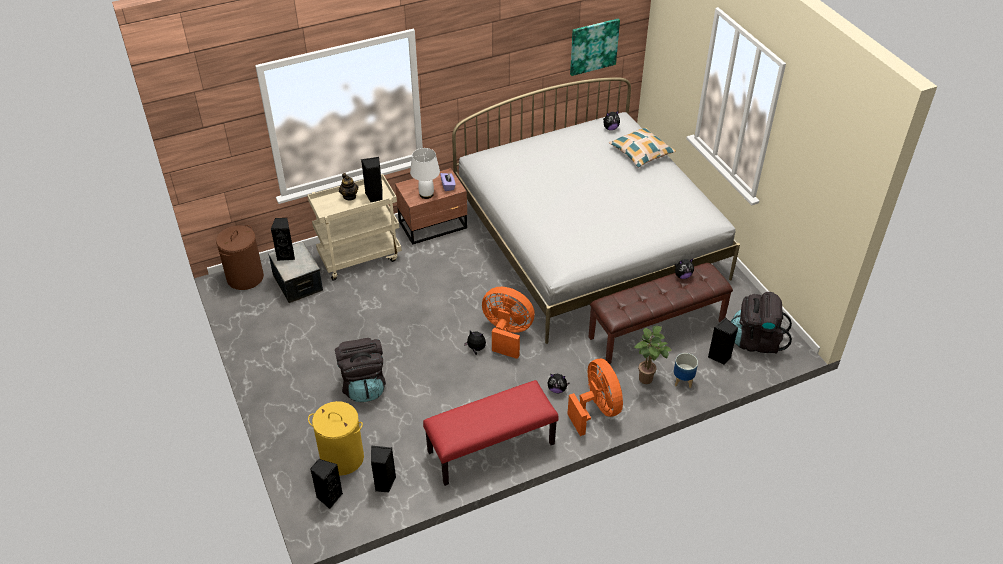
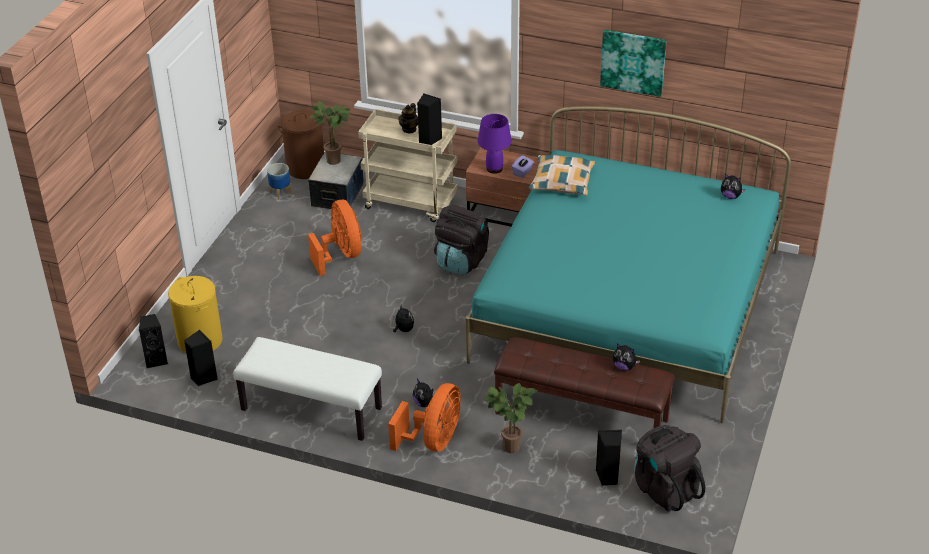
camera: 45 degrees right, 5 degrees down
(287, 255) = (336, 160): black speaker -> potted plant
(364, 385) = (283, 300): black backpack -> black backpack (461, 261)
(426, 194) = (494, 168): white table lamp -> purple table lamp
(491, 448) = (310, 409): red bench -> white bench
(507, 334) = (445, 335): orange fan -> orange fan (341, 255)
(588, 241) = (628, 305): white bed -> turquoise bed
(593, 46) = (742, 90): picture -> picture (633, 62)
(641, 152) = (728, 233): pillow -> pillow (562, 181)
(682, 381) = (542, 471): planter -> planter (280, 193)

